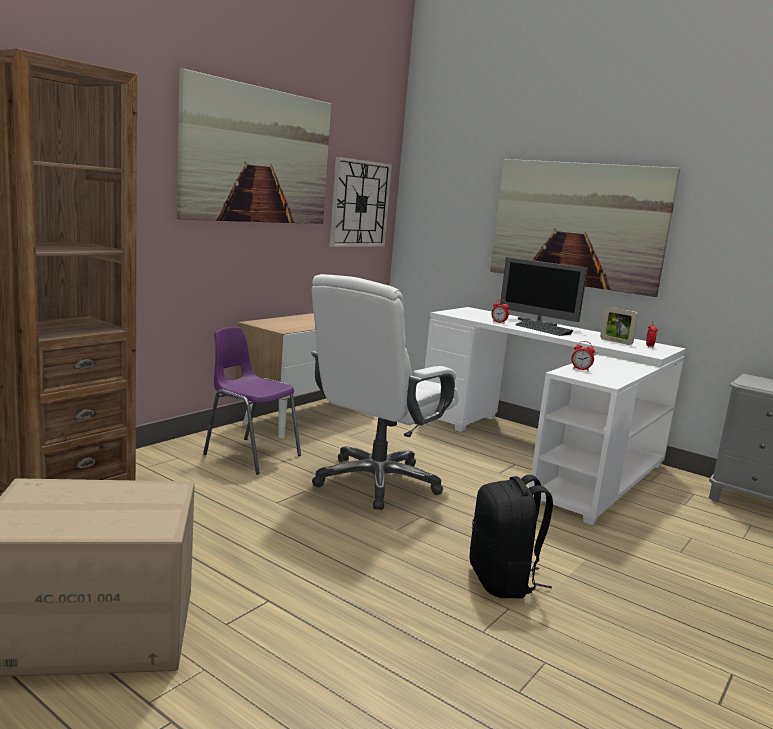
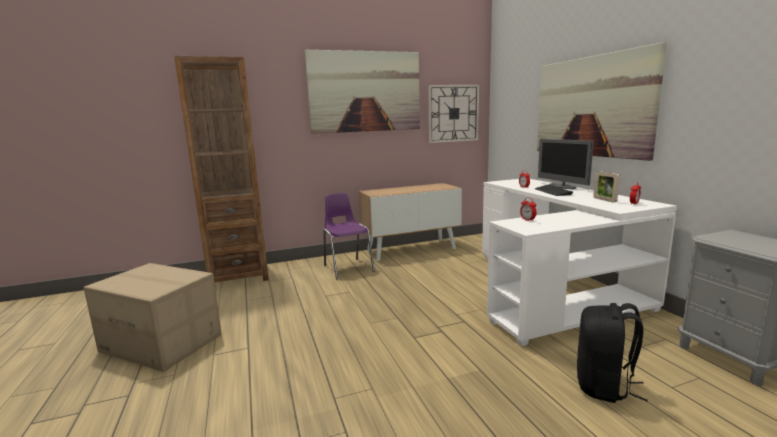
camera: 35 degrees right, 0 degrees up
(376, 482) = (398, 292): white office chair -> none
(503, 581) = (393, 370): black backpack -> black backpack (604, 386)

